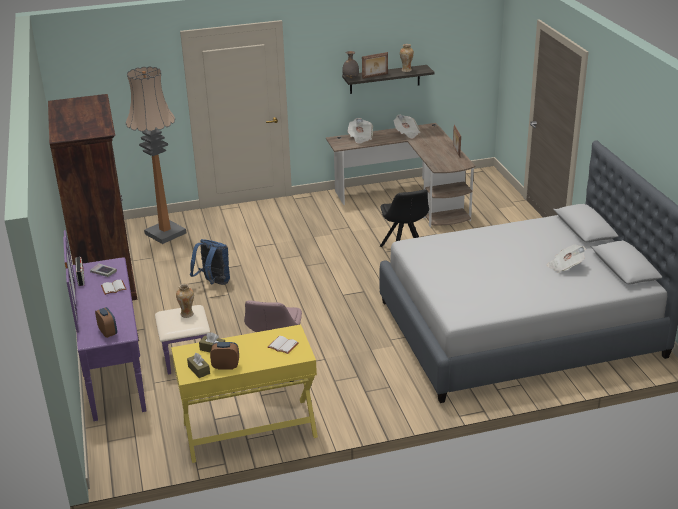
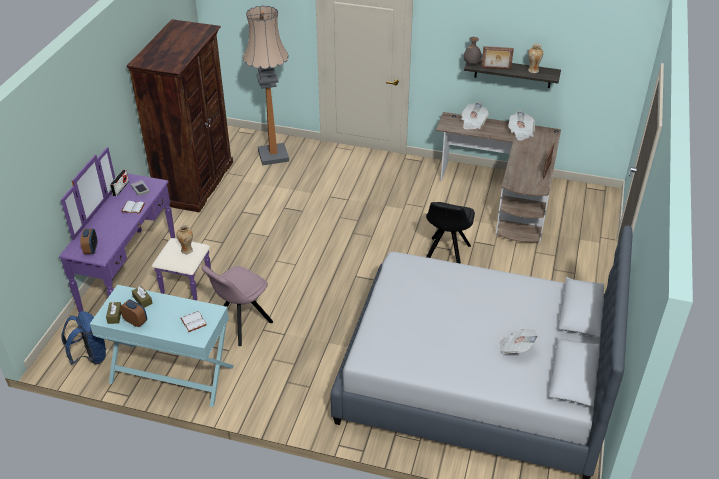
camera: 30 degrees right, 10 degrees up
(213, 283) = (267, 220): blue backpack -> blue backpack (90, 356)
(250, 430) = (171, 374): yellow desk -> turquoise desk

